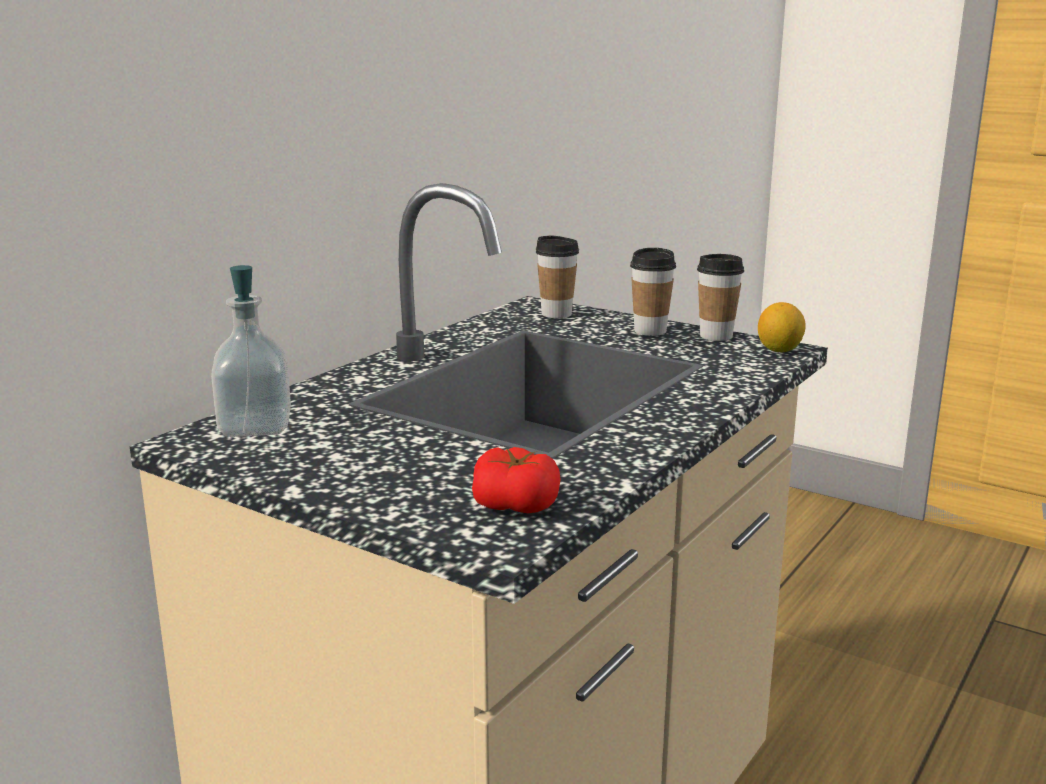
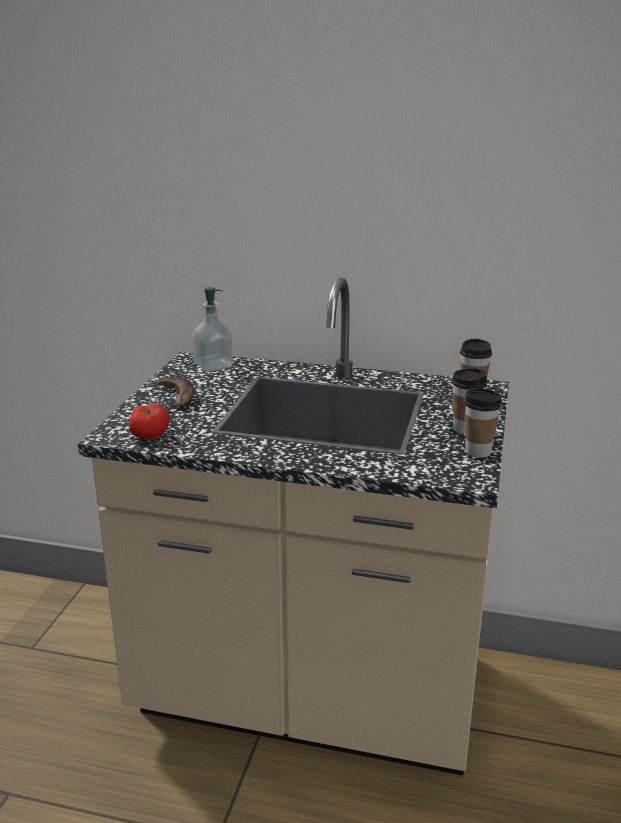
camera: 70 degrees right, 5 degrees up
(369, 470) = (175, 397): none -> banana
(779, 350) = (466, 477): lemon -> none

